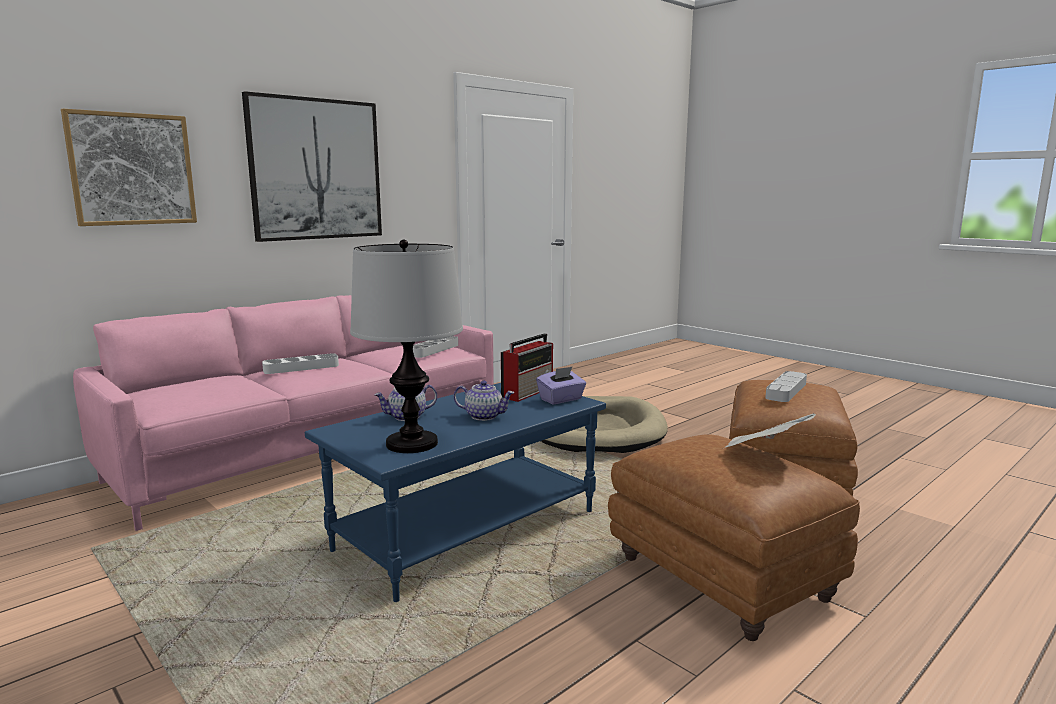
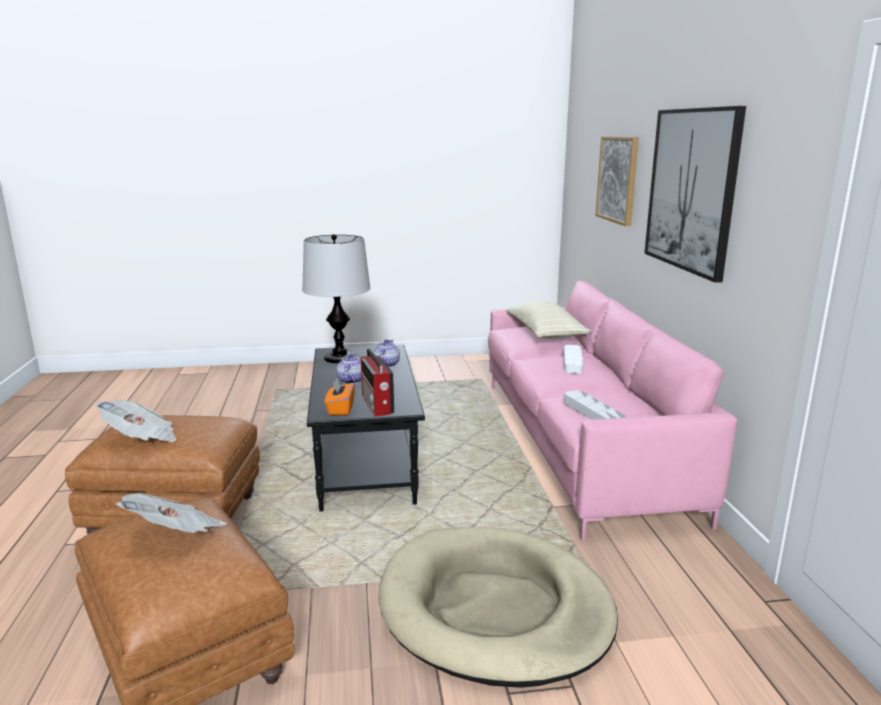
camera: 125 degrees right, 5 degrees up
(192, 386) = (545, 334): none -> beige pillow
(467, 530) = (367, 461): blue coffee table -> black coffee table
(484, 416) = (350, 380): teapot -> teapot turned 135 degrees clockwise
(561, 399) = (340, 409): purple tissue box -> orange tissue box
(786, 390) = (176, 535): grey tray -> newspaper

